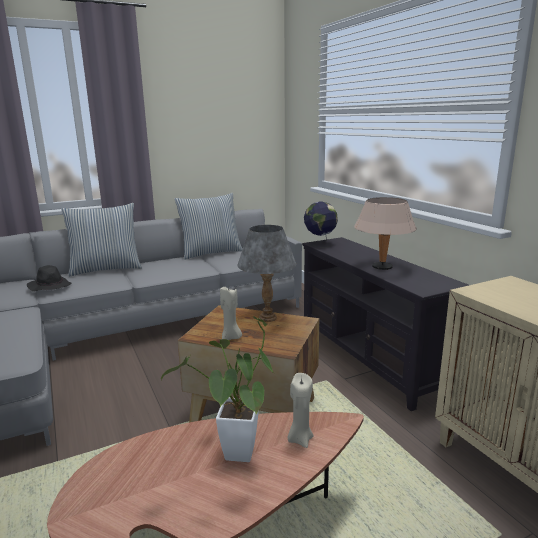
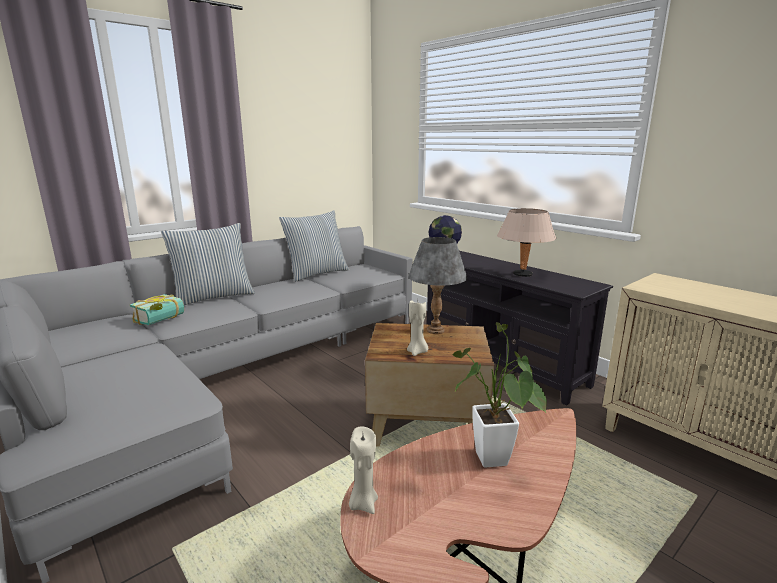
camera: 15 degrees left, 0 degrees up
(49, 287) = (162, 320): black hat -> book
(300, 439) = (535, 438): beige candle -> beige candle (363, 503)

